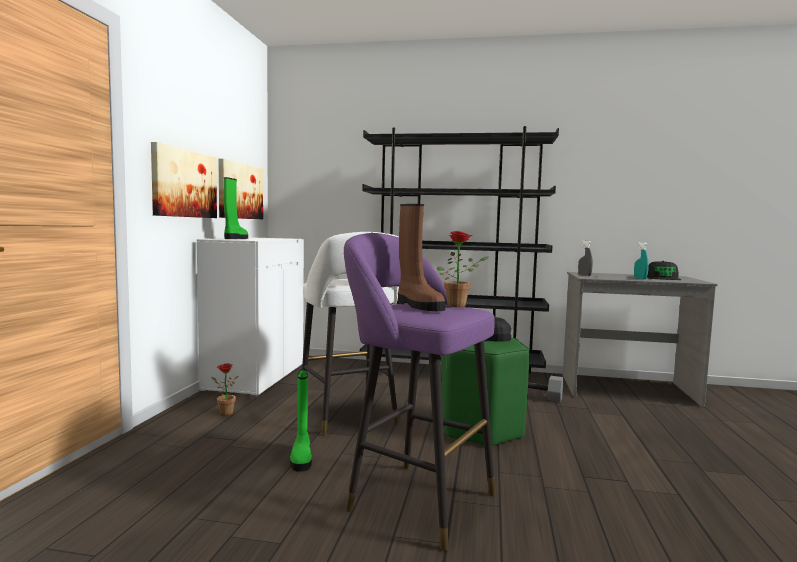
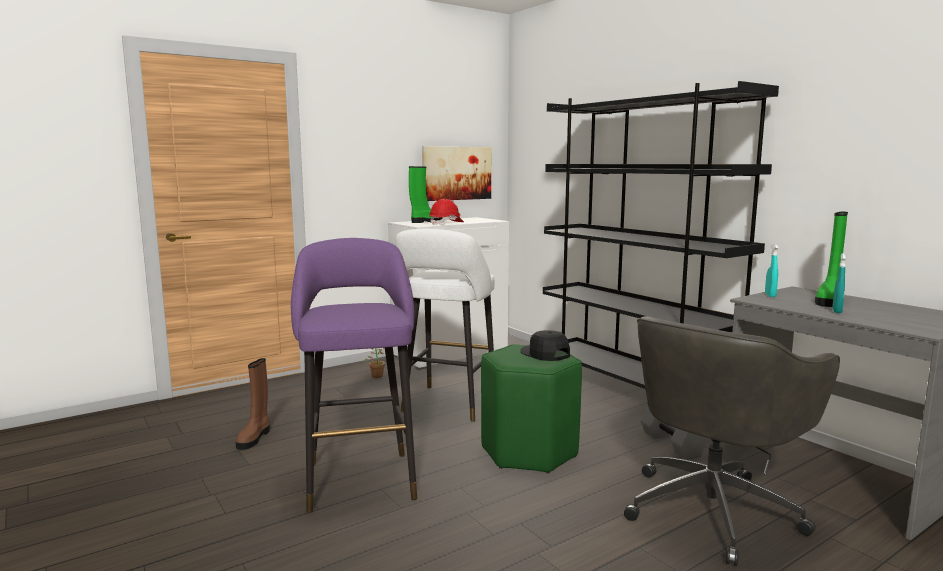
camera: 45 degrees right, 5 degrees up
(184, 183) = (373, 175): picture -> none
(264, 239) = (446, 223): none -> red hard hat
(301, 457) = (356, 422): green boot -> green boot (829, 301)
(418, 306) = (349, 307): brown boot -> brown boot (254, 438)
(460, 305) = (382, 312): potted plant -> none
(584, 275) = (770, 295): grey spray bottle -> turquoise spray bottle
(628, 423) = (713, 509): none -> grey office chair
(663, 278) = (891, 316): black cap -> none

